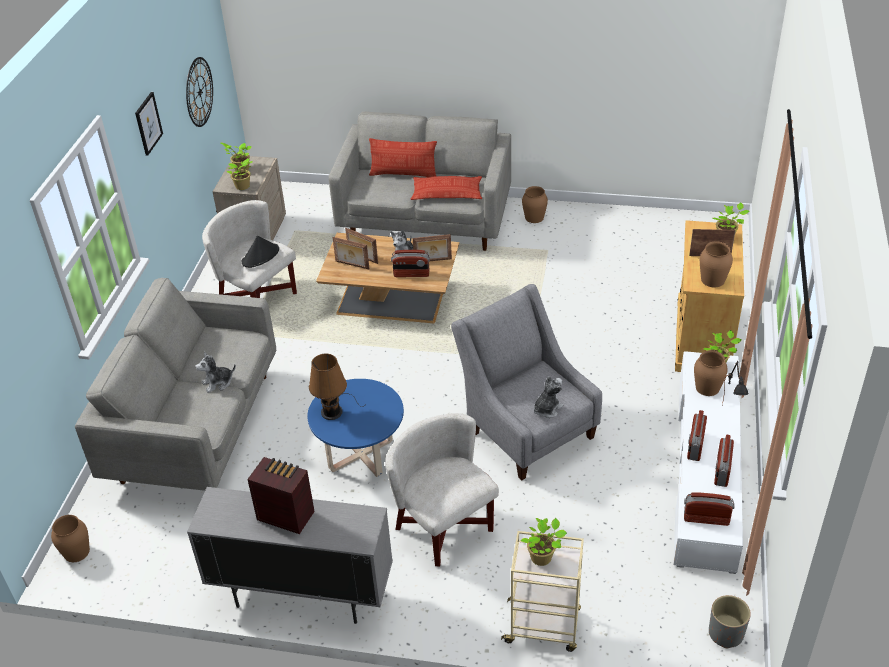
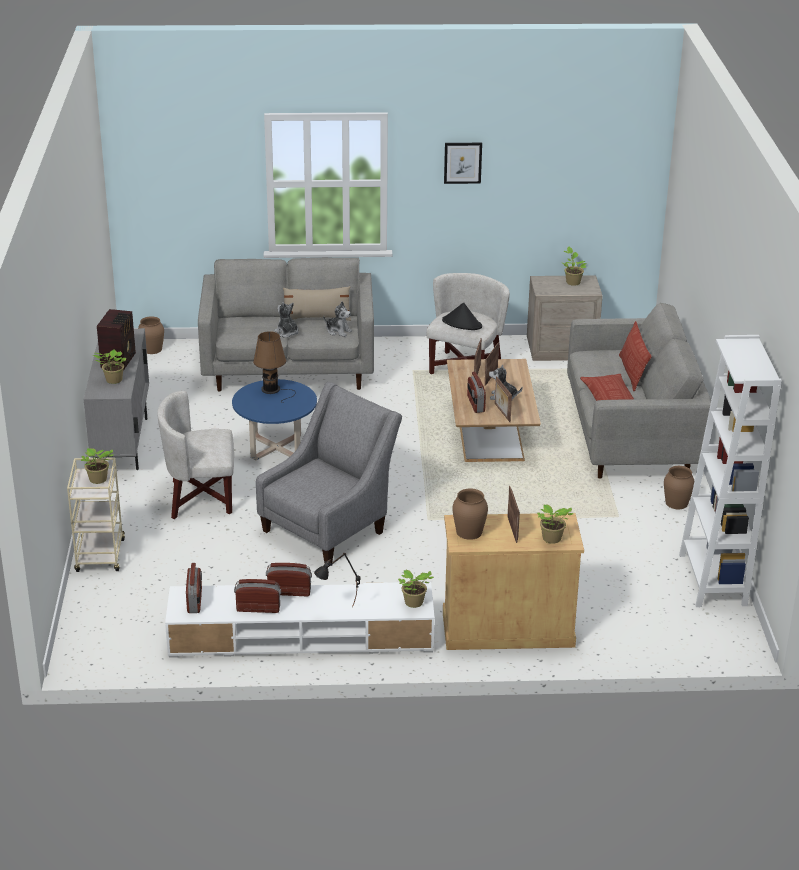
camera: 75 degrees right, 10 degrees down
(195, 356) = (317, 318): none -> beige pillow
(199, 92) = (576, 192): wall clock -> none
(243, 187) = (544, 287): potted plant -> potted plant (113, 380)
(444, 527) = (200, 498): white armchair -> white armchair turned 135 degrees counterclockwise
(547, 409) = (299, 490): plush toy -> plush toy (338, 331)
(644, 221) = (712, 580): none -> white bookcase
(707, 387) = (377, 598): brown vase -> none
(726, 634) = (100, 652): grey planter -> none

